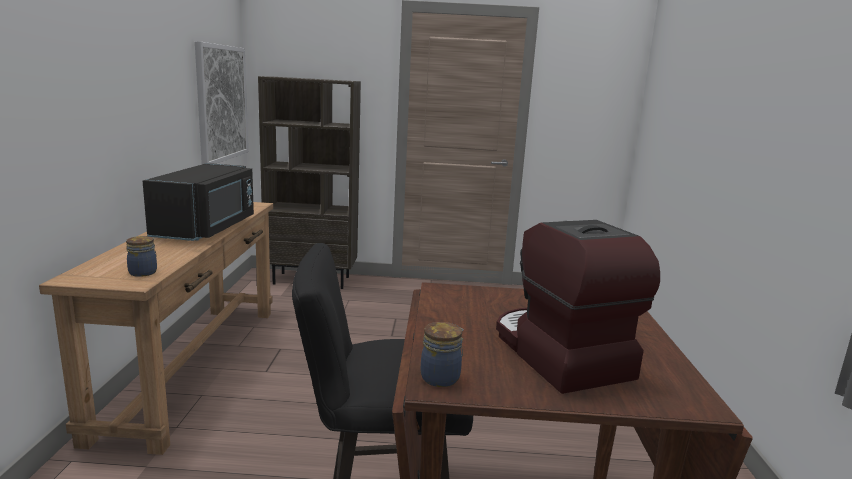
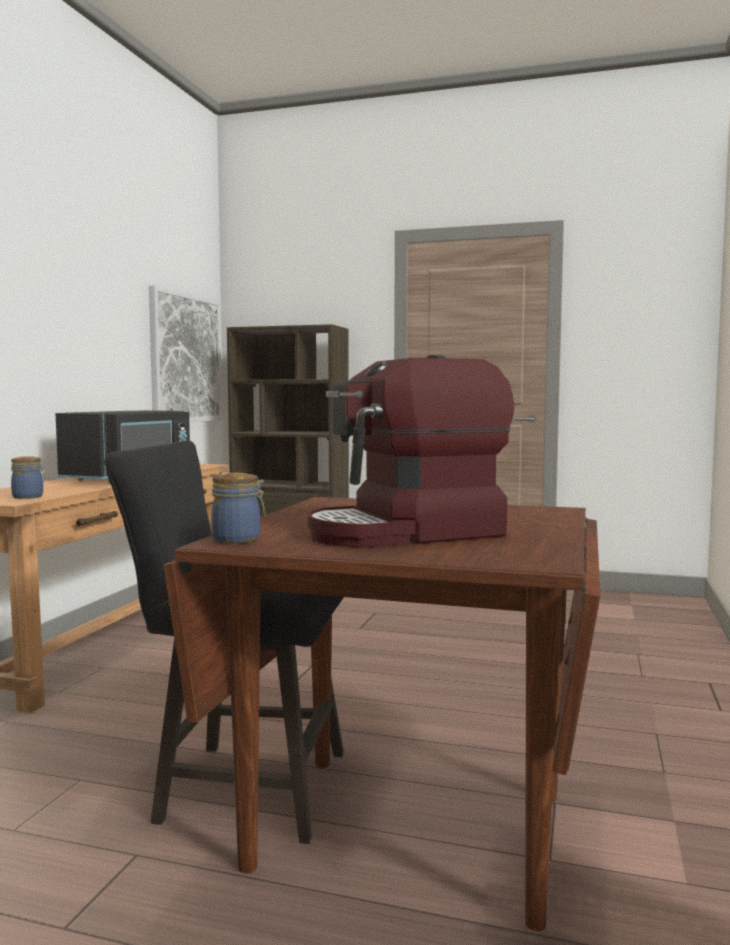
camera: 15 degrees right, 10 degrees down
(557, 354) = (407, 533): coffee machine -> coffee machine turned 105 degrees counterclockwise

